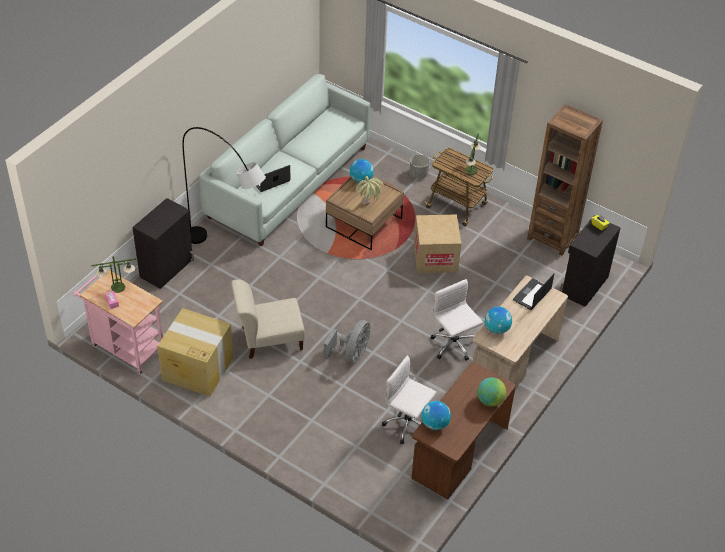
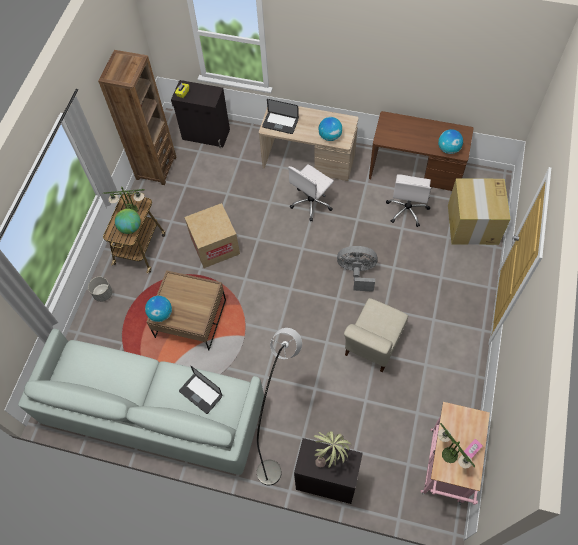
camera: 105 degrees left, 15 degrees up
(197, 368) = (436, 391): cardboard box -> cardboard box (472, 225)
(269, 339) = (372, 344): beige chair -> beige chair turned 60 degrees clockwise
(367, 210) = (203, 293): potted plant -> potted plant (330, 456)
(490, 400) = (405, 122): globe -> globe (130, 228)

